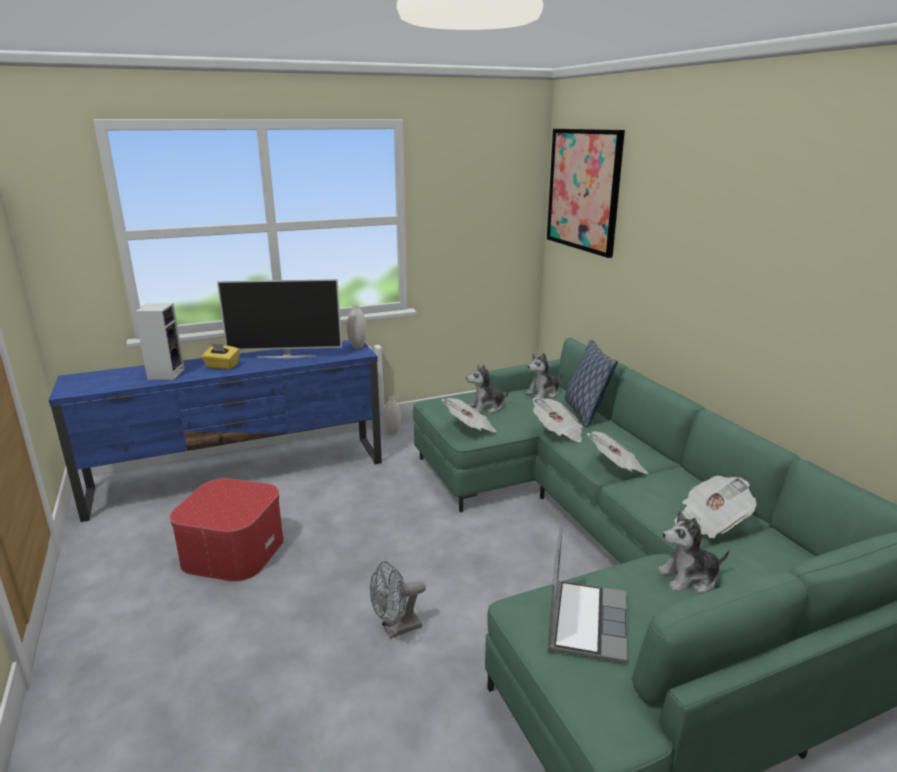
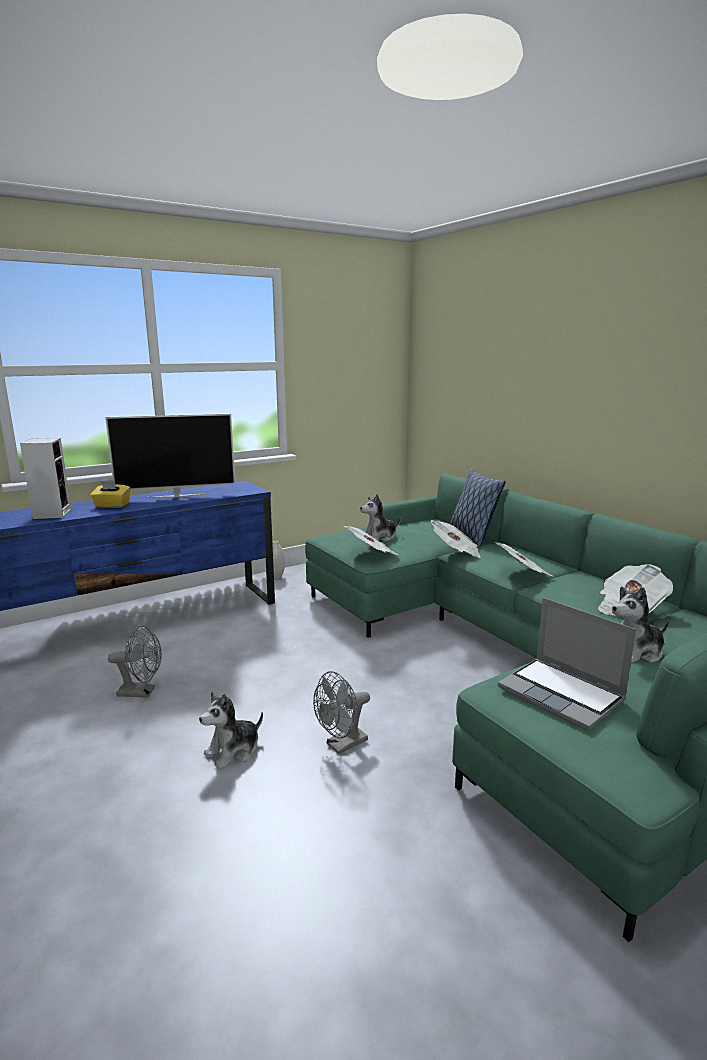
camera: 10 degrees left, 5 degrees down
(233, 551) = (142, 692): ottoman -> grey fan
(357, 347) = (247, 486): white vase -> none
(543, 393) = (427, 525): plush toy -> plush toy (233, 751)
(583, 190) = (448, 337): picture -> none
(585, 621) = (562, 694): laptop -> laptop turned 135 degrees clockwise

